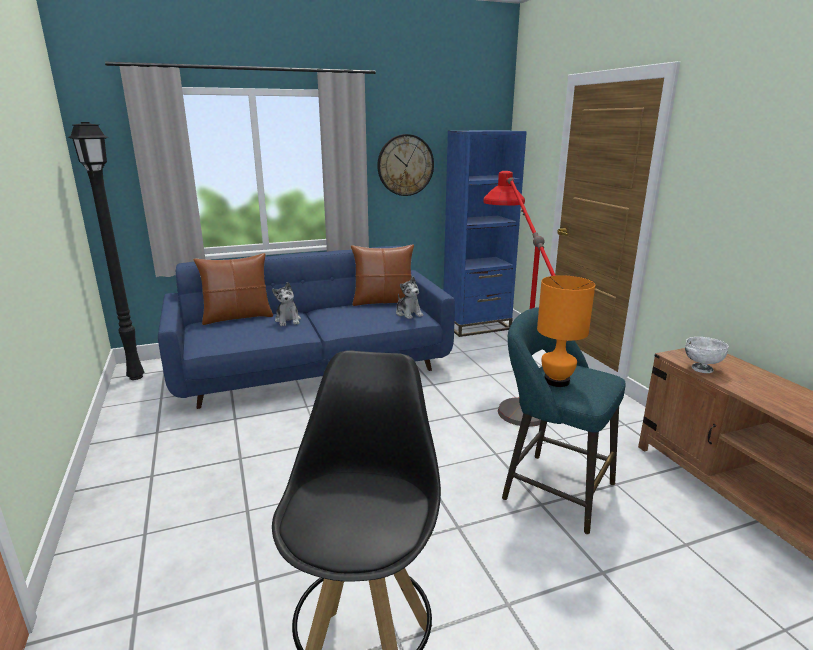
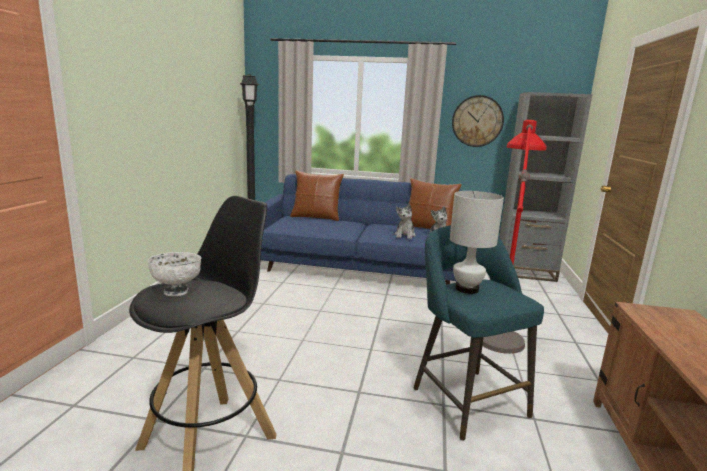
camera: 30 degrees right, 5 degrees down
(288, 320) = (345, 225): plush toy -> plush toy (405, 235)
(476, 326) = (525, 272): blue bookcase -> grey bookcase
(556, 381) = (466, 289): orange table lamp -> white table lamp
(701, 368) = (651, 323): white bowl -> white bowl (176, 291)

